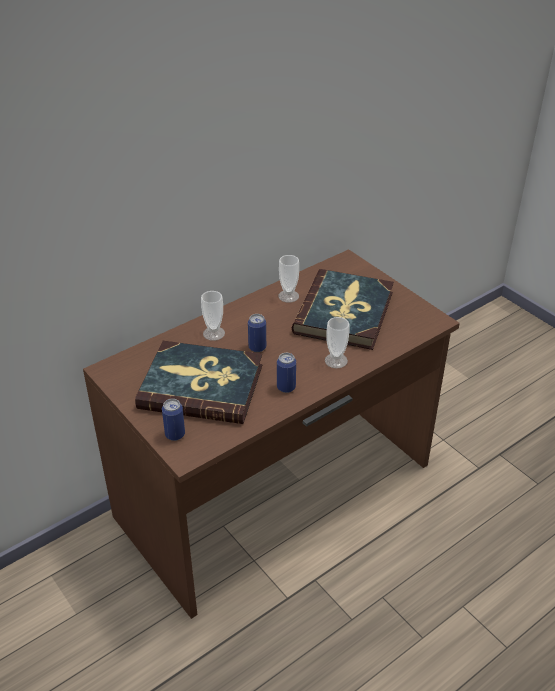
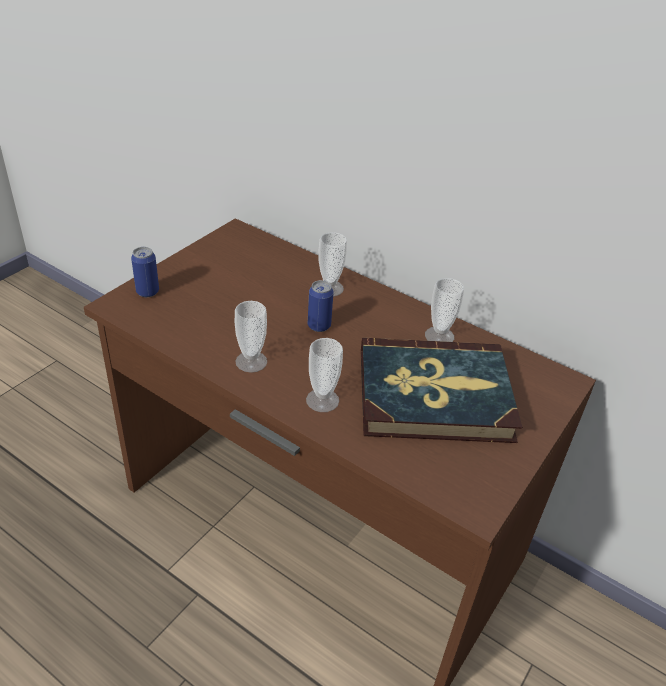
camera: 70 degrees right, 0 degrees up
(201, 386) = (231, 295): book -> none
(286, 387) = (251, 361): can -> cup

